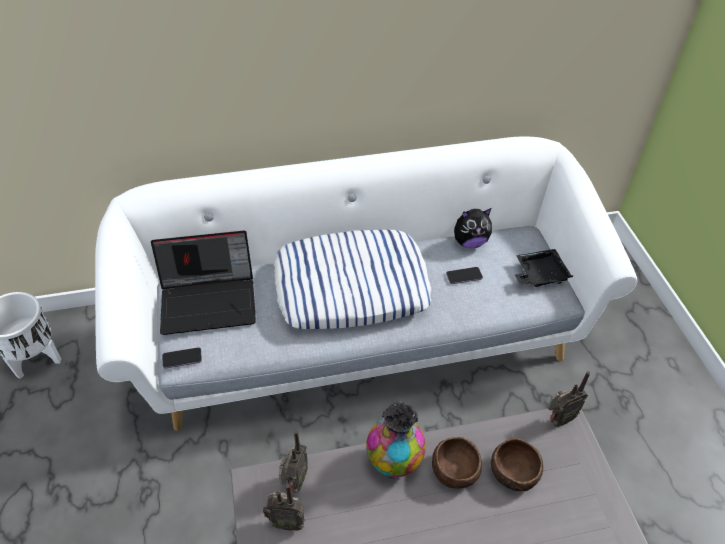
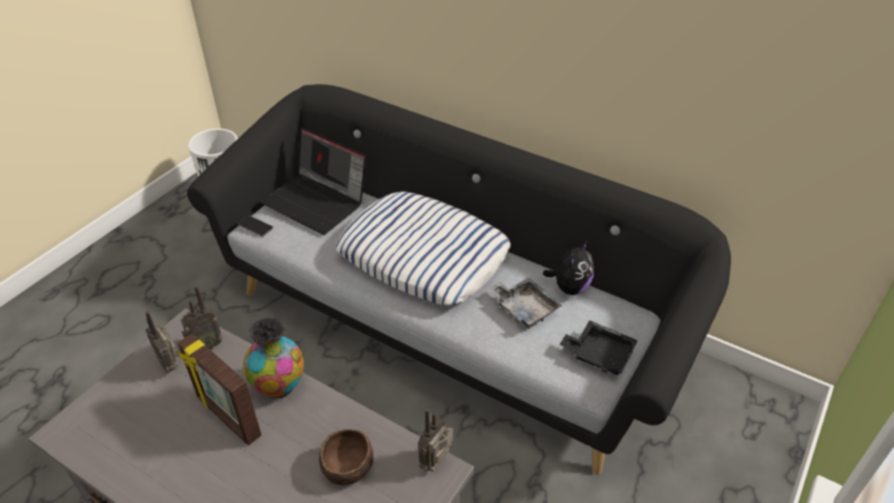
camera: 45 degrees right, 5 degrees down
(361, 332) = (447, 322): white sofa -> black sofa
(390, 518) = (228, 417): none -> picture frame
(455, 469) = (311, 427): brown bowl -> none
(464, 276) = (524, 308): phone -> grey tray
(469, 242) = (569, 287): plush toy -> plush toy turned 90 degrees counterclockwise
(558, 419) = (437, 463): radio -> radio turned 105 degrees clockwise

